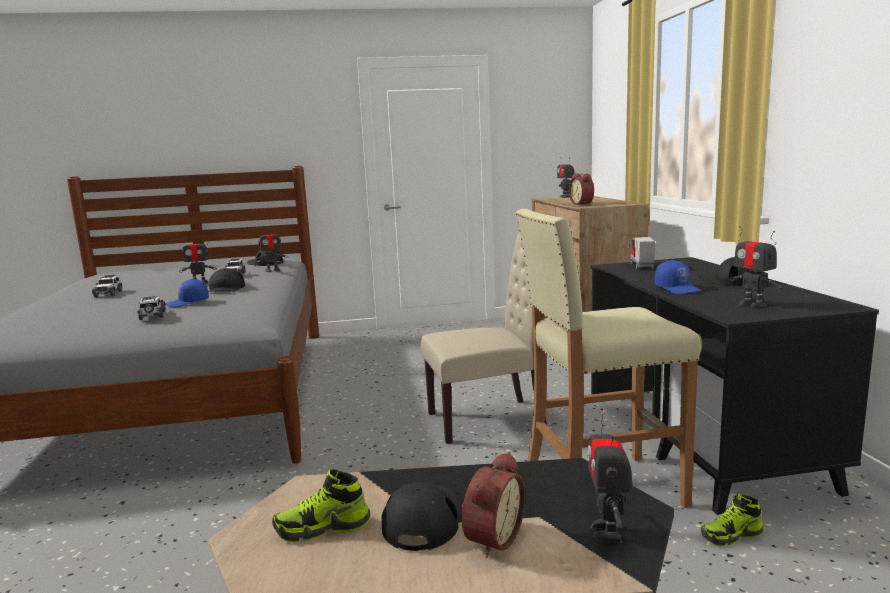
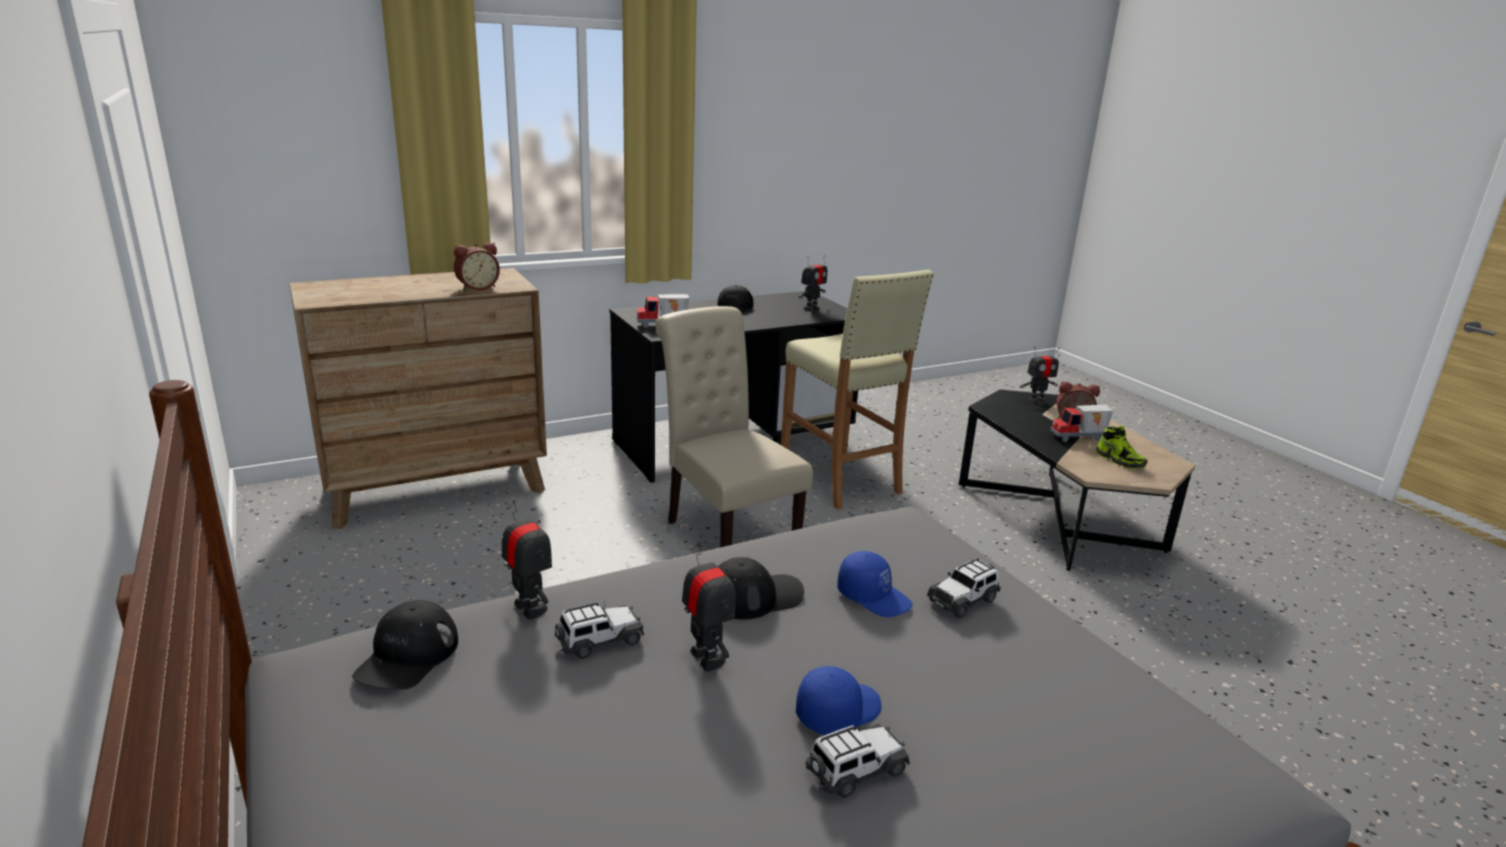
camera: 110 degrees left, 10 degrees up
(422, 519) = (1079, 438): black cap -> toy truck
(565, 197) = (316, 292): toy robot -> none
(677, 289) = (768, 320): blue cap -> blue cap (837, 711)
(731, 535) = (869, 444): shoe -> none

